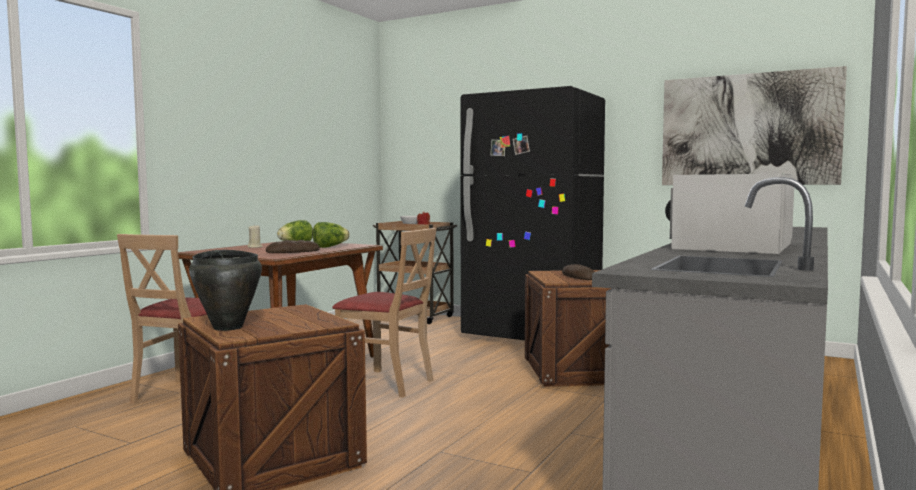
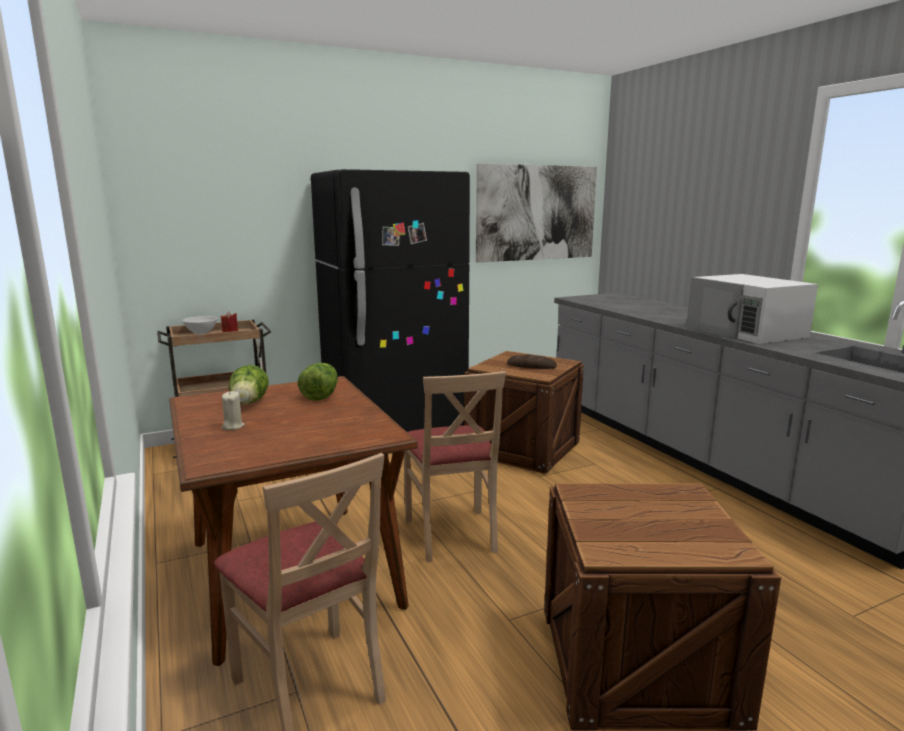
camera: 55 degrees left, 10 degrees up
(228, 327) = (680, 547): black cooking pot -> none
(293, 252) = (345, 419): bread -> none
(386, 383) = (451, 534): beige chair -> beige chair turned 105 degrees clockwise

